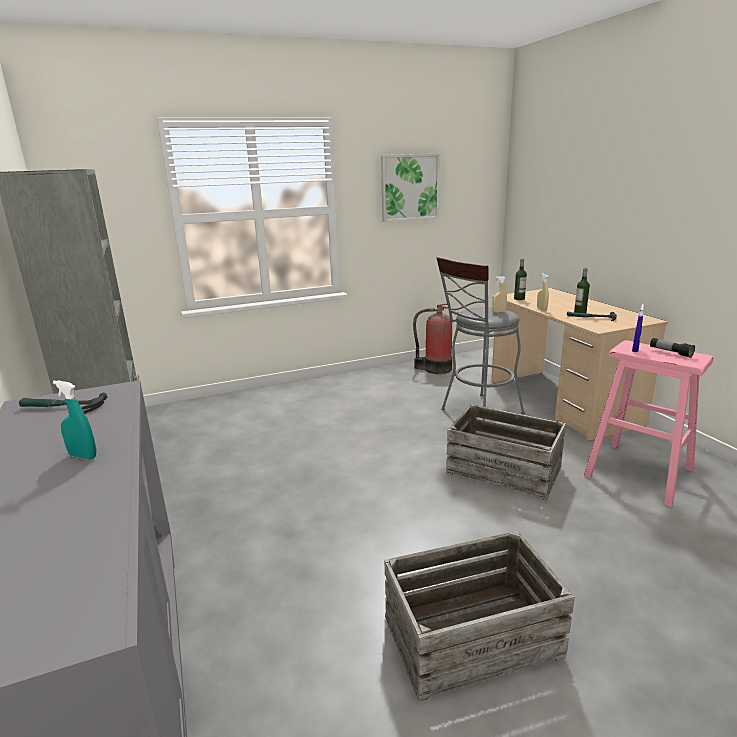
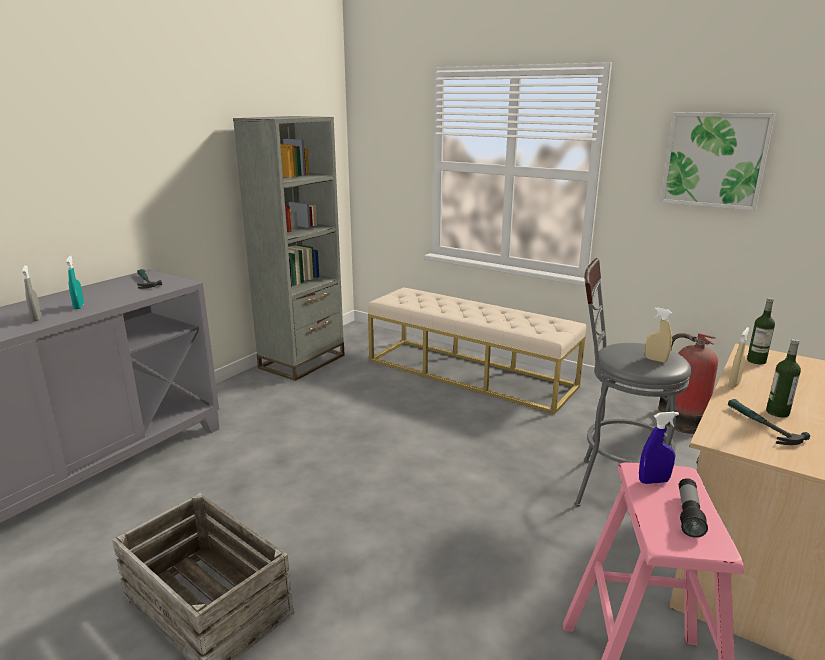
camera: 55 degrees right, 0 degrees up
(77, 490) = (36, 318): none -> grey spray bottle
(281, 403) = (470, 373): none -> beige bench
(504, 469) = (503, 548): crate -> none

